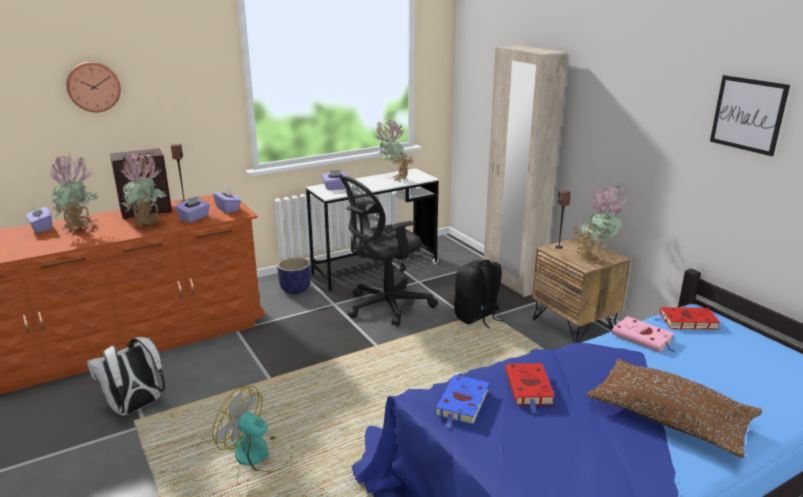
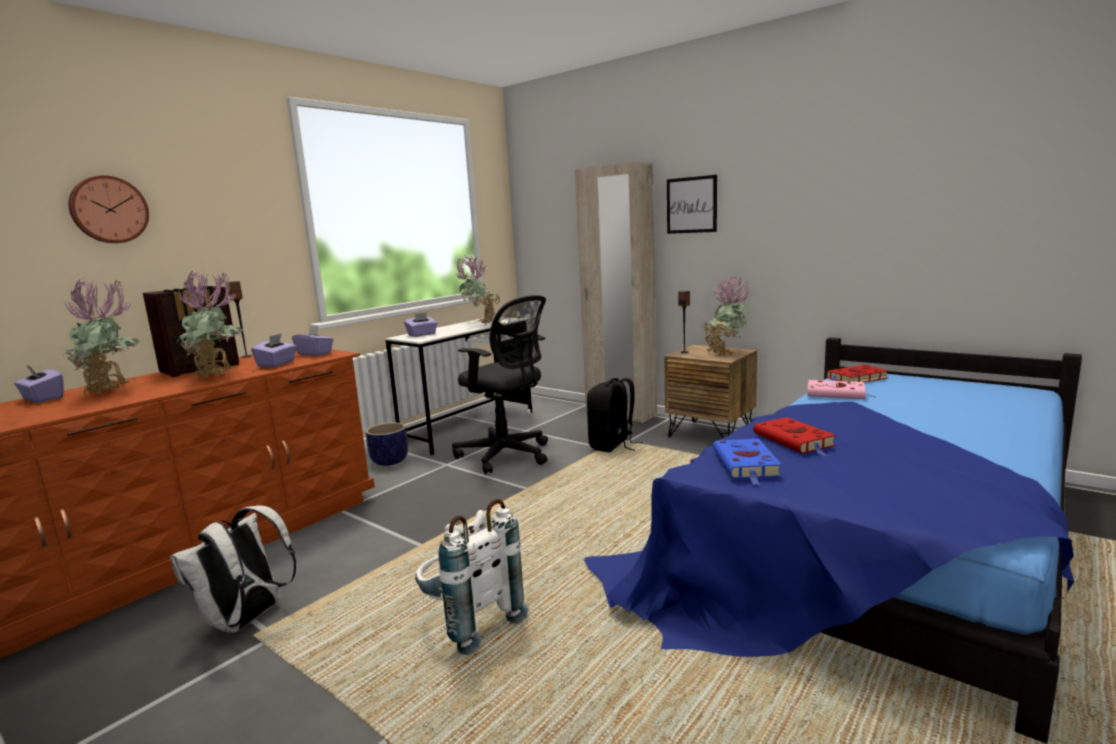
camera: 20 degrees left, 10 degrees down
(260, 454) = (469, 622): fan -> white backpack
(385, 306) = (507, 455): black office chair -> black office chair turned 90 degrees counterclockwise
(669, 419) = (942, 436): brown pillow -> none
(748, 114) = (863, 173): picture -> picture (691, 205)

